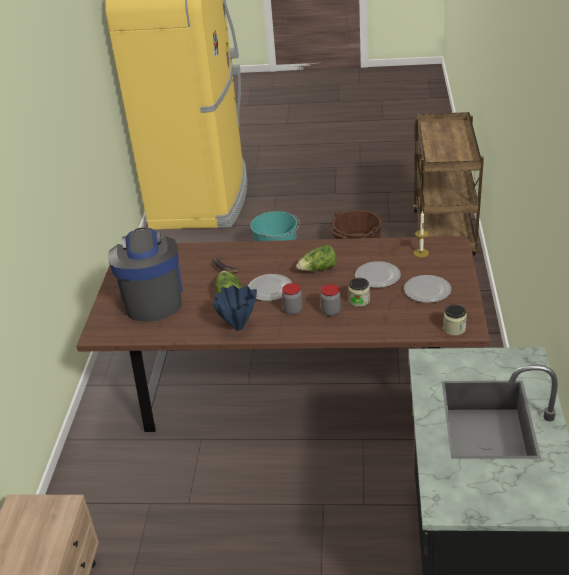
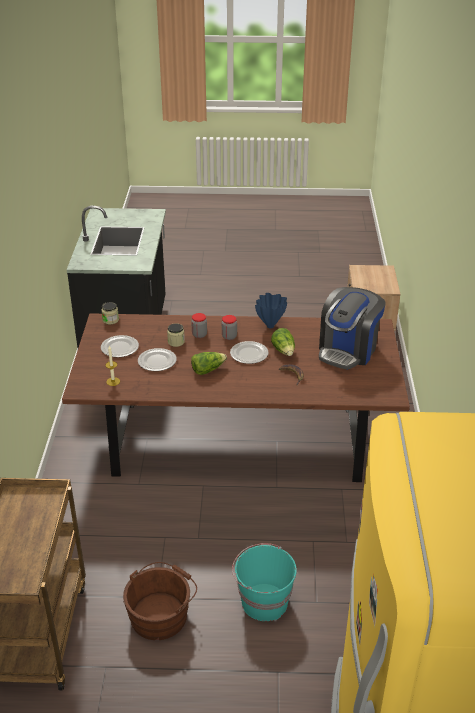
camera: 175 degrees right, 0 degrees up
(152, 298) = (348, 350): coffee machine -> coffee machine turned 45 degrees clockwise

